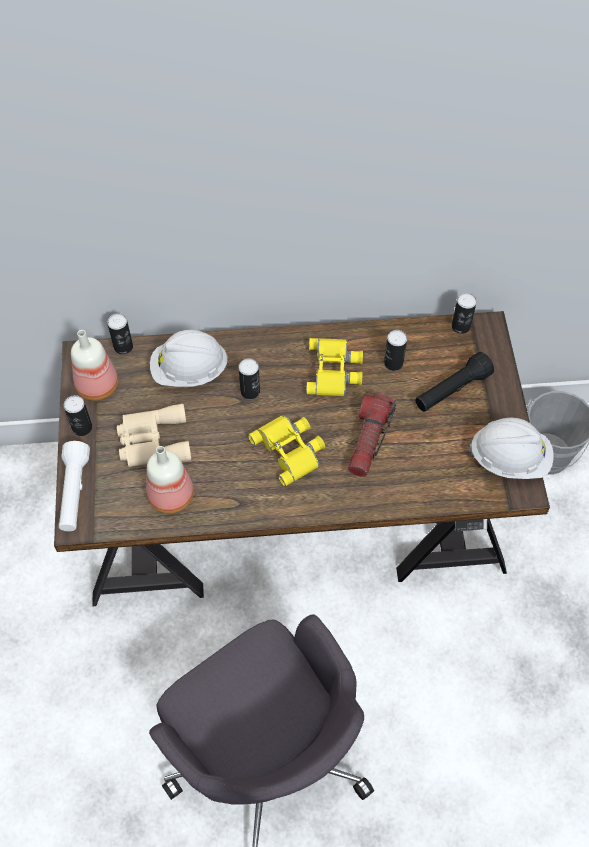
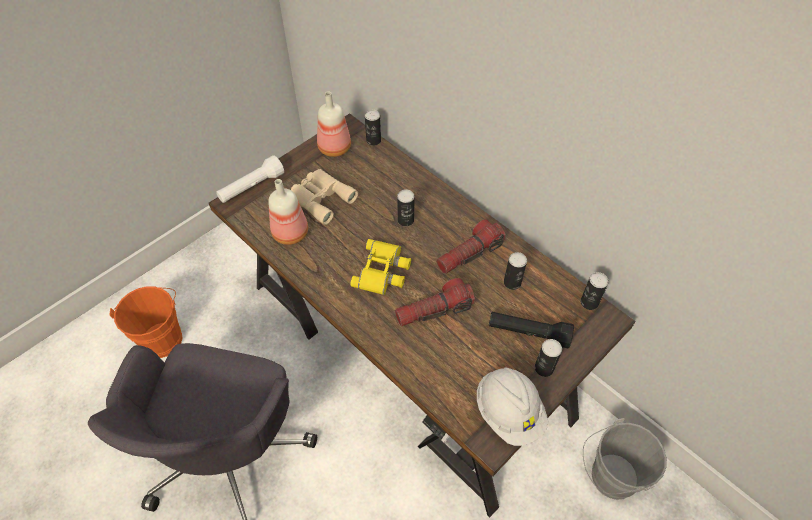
camera: 50 degrees right, 5 degrees down
(63, 741) = (163, 336): none -> orange bucket
(82, 427) = (299, 161): can -> can (544, 368)
(189, 371) = (389, 181): white hard hat -> none
(335, 371) = (469, 254): yellow binoculars -> flashlight

